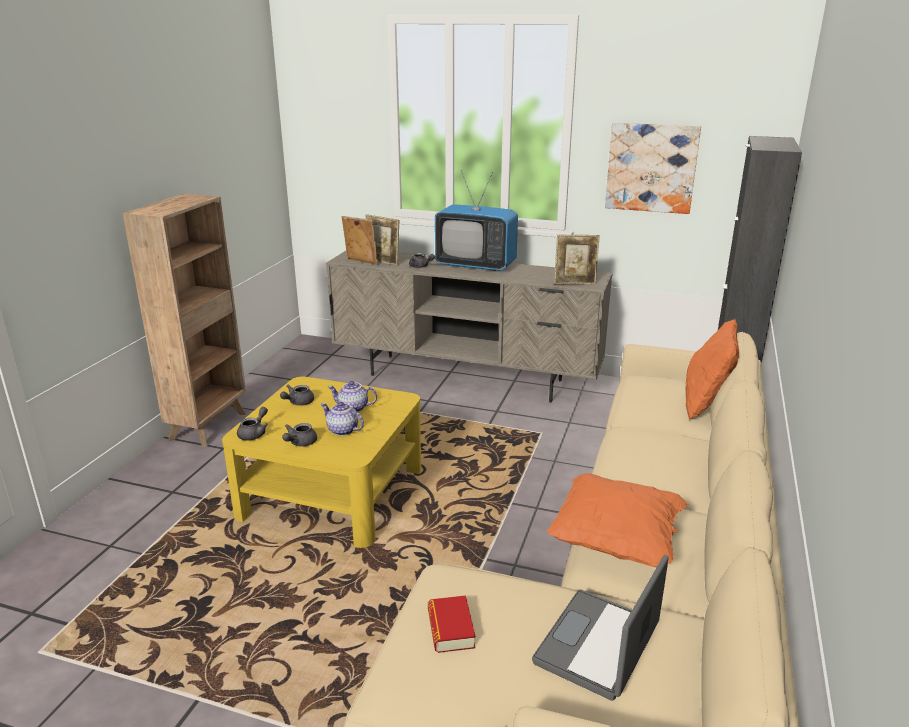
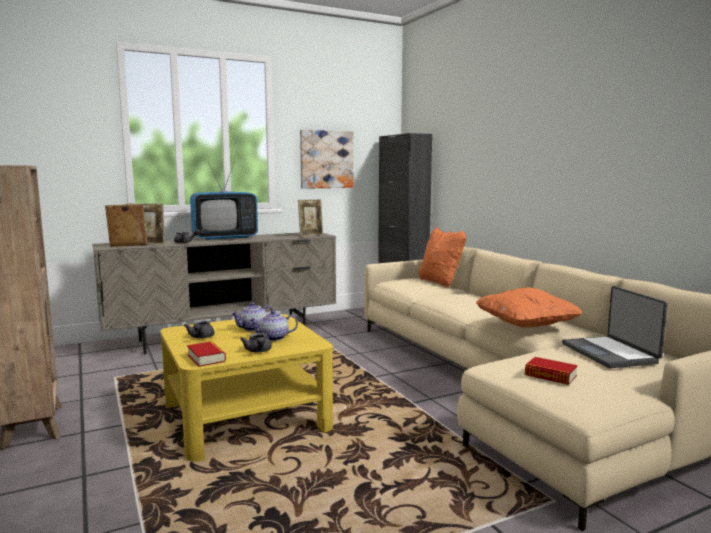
camera: 45 degrees left, 15 degrees down
(254, 433) = (206, 358): grey teapot -> book

